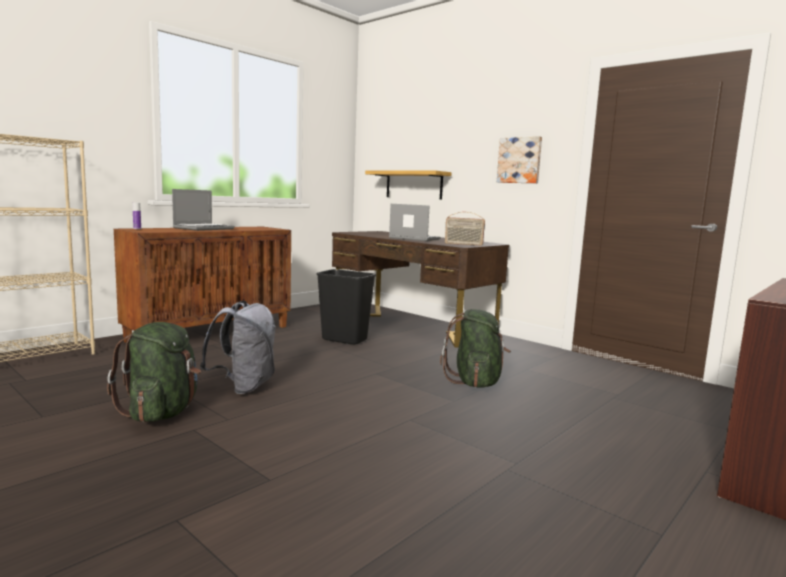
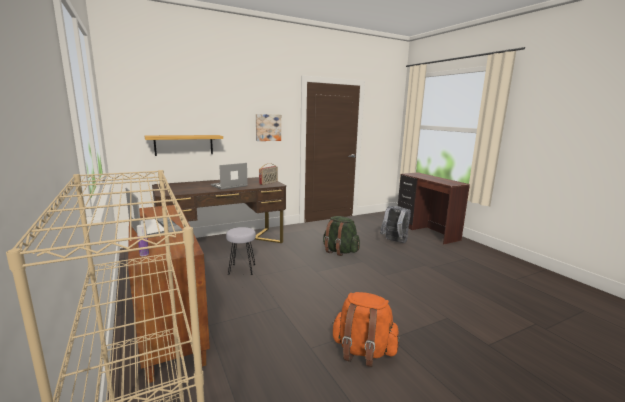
camera: 70 degrees left, 5 degrees up
(162, 412) = (363, 351): green backpack -> orange backpack
(244, 387) = (323, 316): grey backpack -> grey backpack (394, 241)
(344, 340) = (242, 269): black trash can -> grey stool

